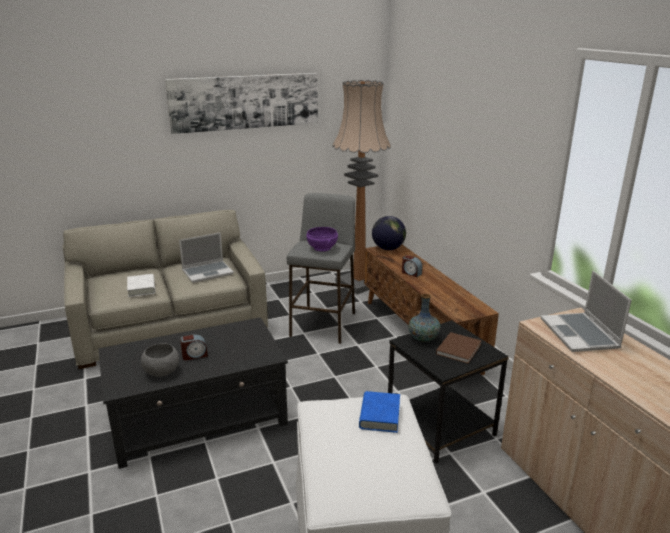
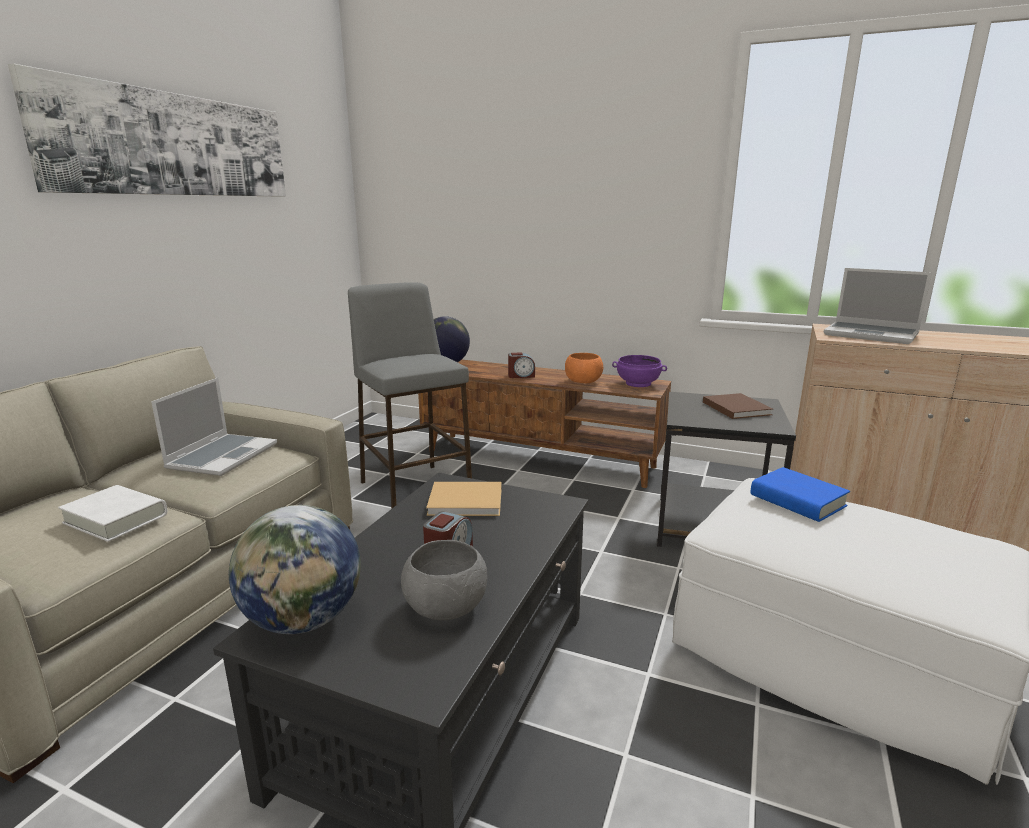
camera: 45 degrees left, 5 degrees down
(126, 353) = (304, 620): none -> globe
(243, 337) = (468, 502): none -> beige book
(322, 248) = (422, 359): purple bowl -> purple bowl (638, 383)
(359, 283) = (384, 437): floor lamp -> none
(423, 338) = (689, 412): vase -> none
(437, 291) = (583, 382): none -> orange bowl

